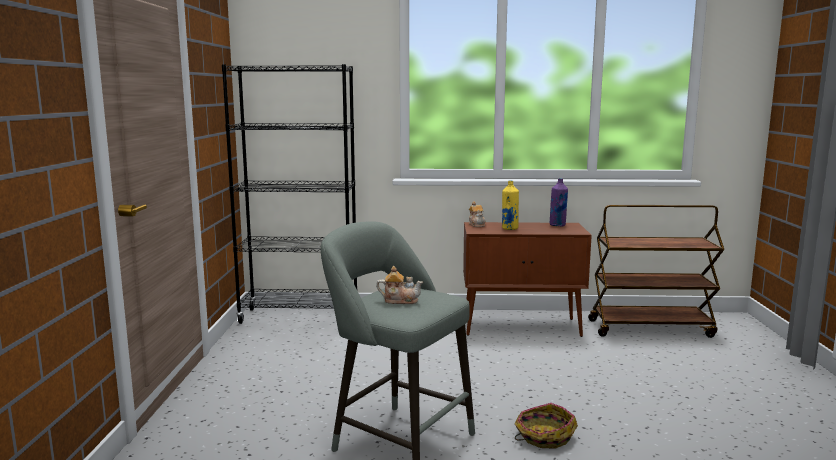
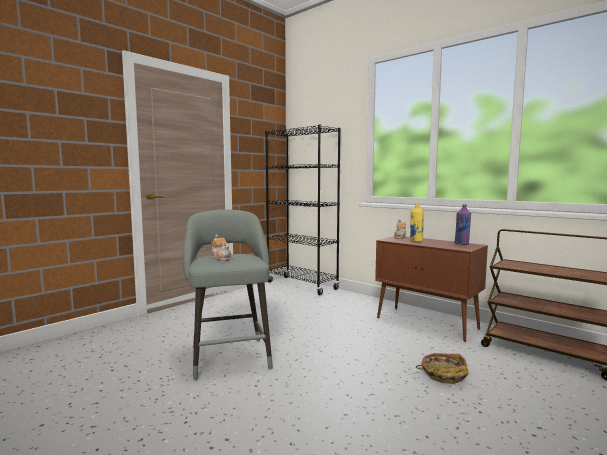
camera: 40 degrees right, 5 degrees down
(543, 436) = (309, 388): basket -> basket (443, 374)

